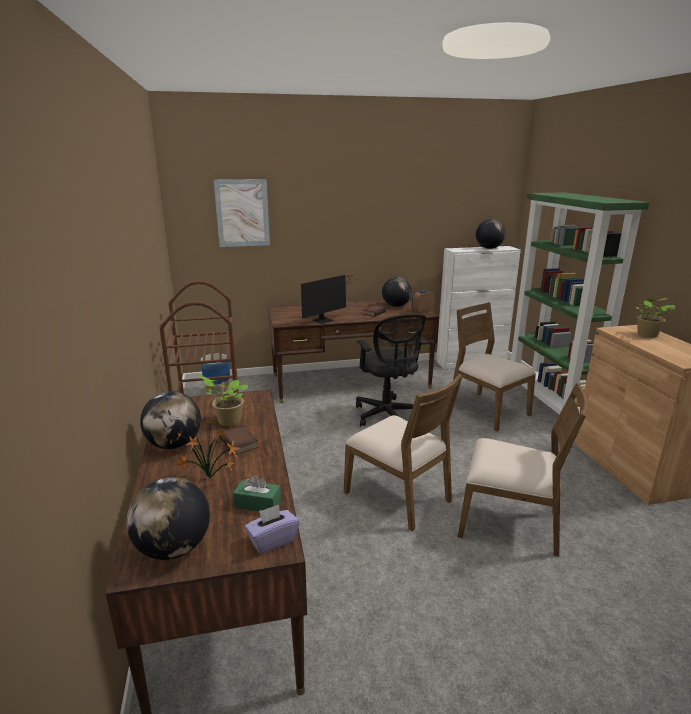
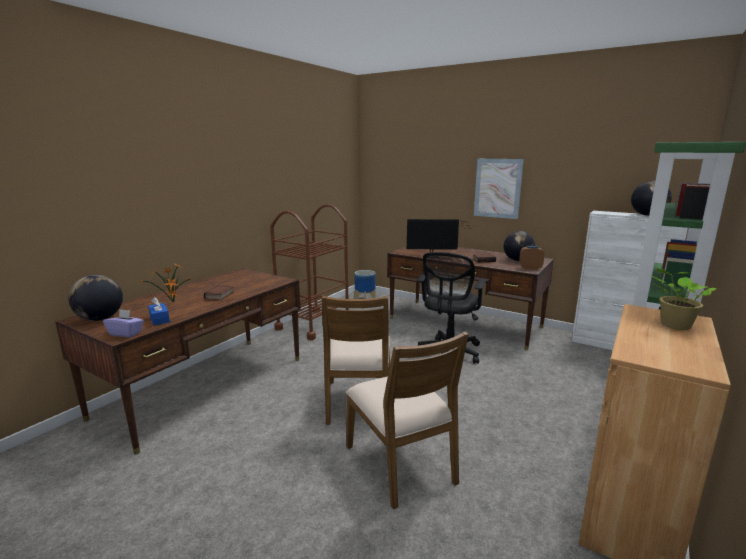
camera: 45 degrees right, 5 degrees down
(174, 444) = (198, 286): globe -> none
(227, 421) = (241, 285): potted plant -> none
(242, 213) = (407, 163): picture -> picture (497, 188)
(257, 504) = (159, 319): green tissue box -> blue tissue box
(487, 410) = (551, 385): brown chair -> none

